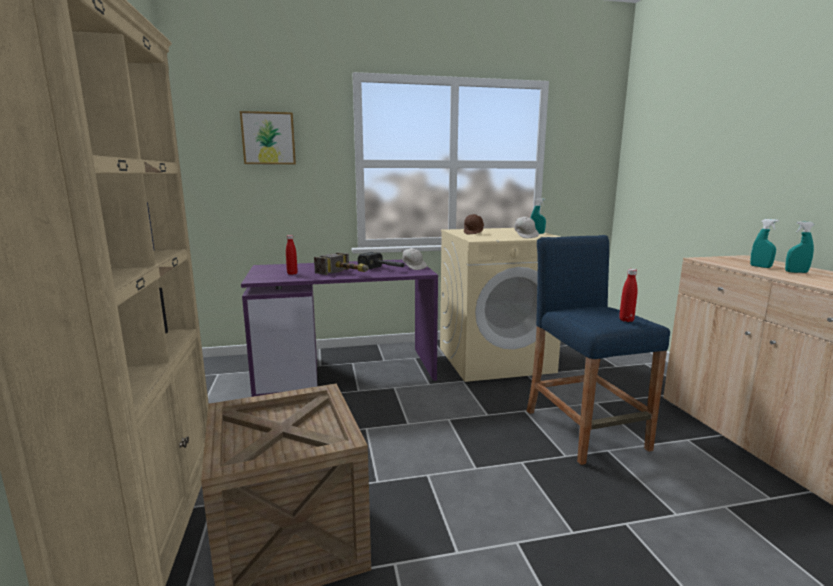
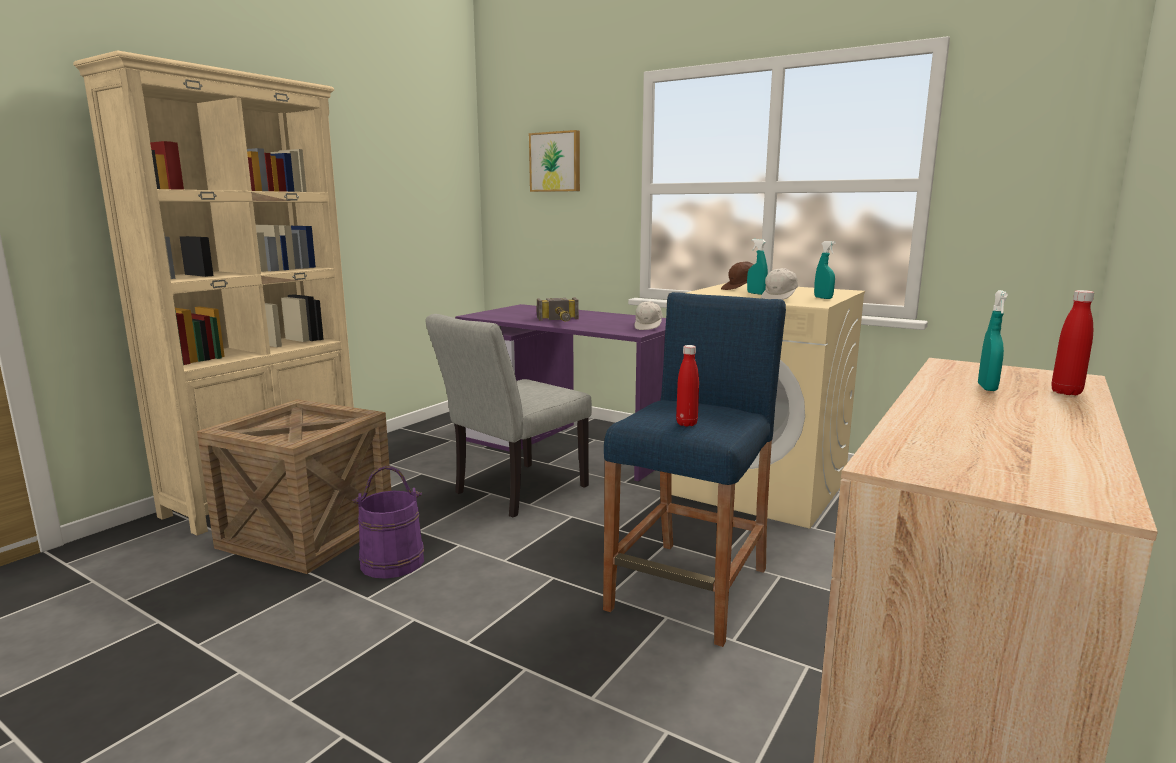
camera: 45 degrees right, 0 degrees up
(292, 273) = (518, 315): red bottle -> red bottle (1066, 392)
(380, 420) = (513, 492): none -> grey chair
(385, 269) = (610, 324): hammer -> none
(412, 515) = (392, 562): none -> purple bucket
(796, 272) = (1004, 404): turquoise spray bottle -> turquoise spray bottle (756, 293)

